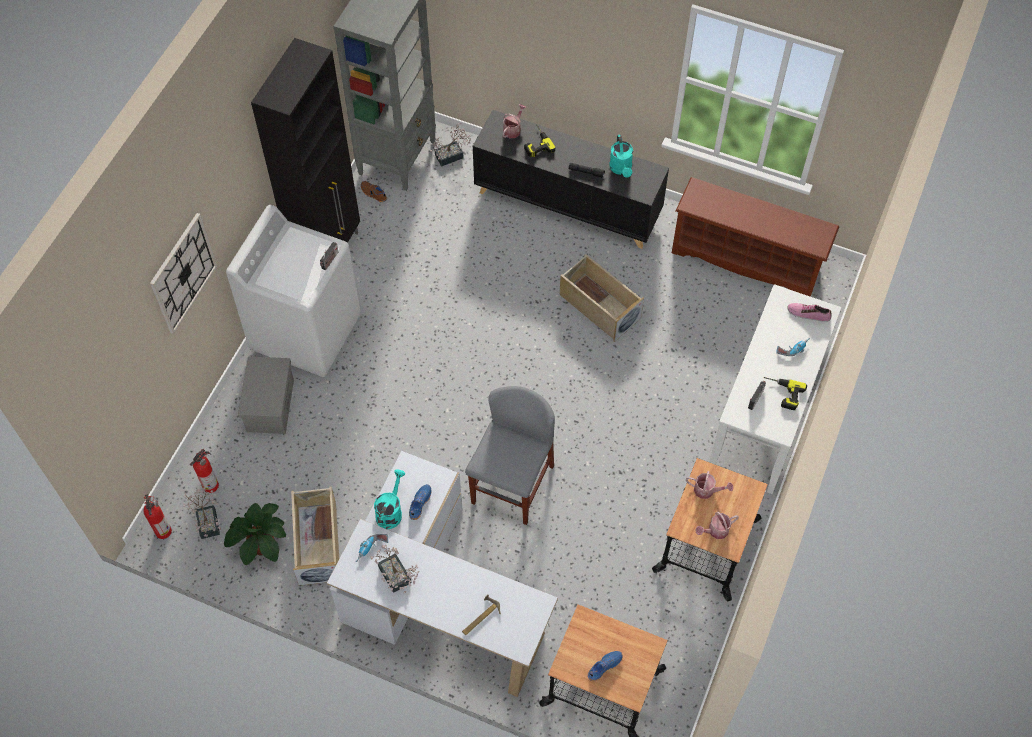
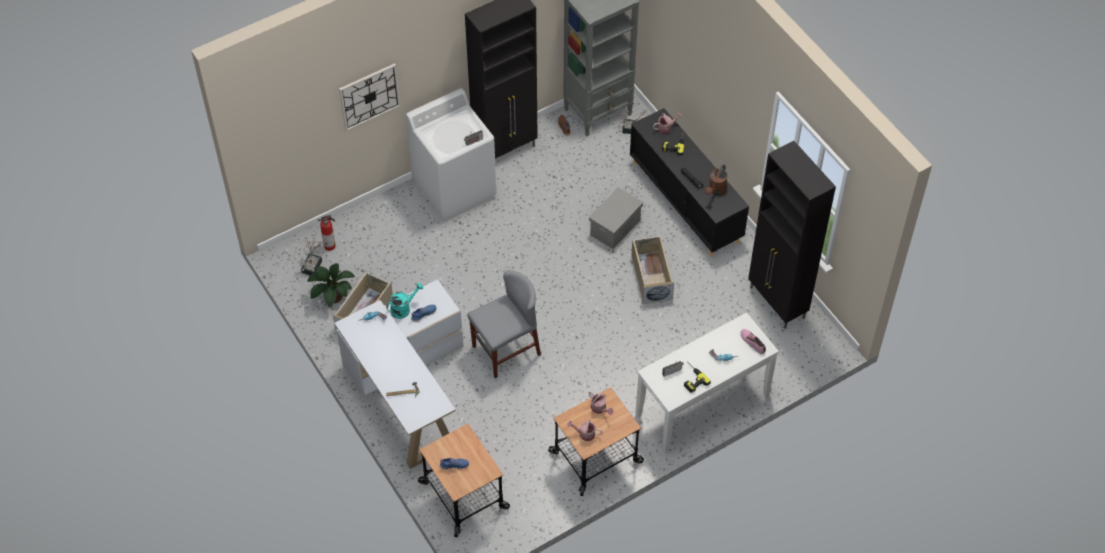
camera: 35 degrees right, 5 degrees down
(163, 530) = (284, 255): fire extinguisher -> none
(270, 404) = (399, 219): grey storage box -> grey storage box (615, 227)
(396, 579) = (373, 344): potted plant -> none
(621, 169) = (716, 190): turquoise watering can -> brown watering can
(747, 259) = (777, 303): brown shoe rack -> black cabinet

